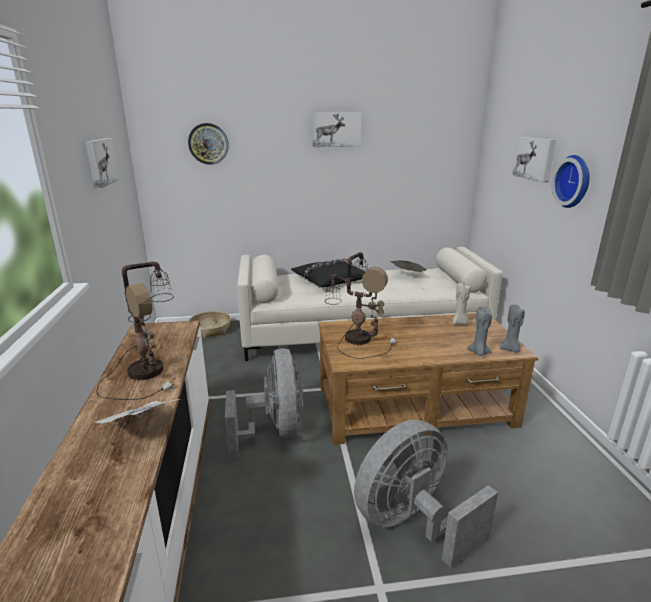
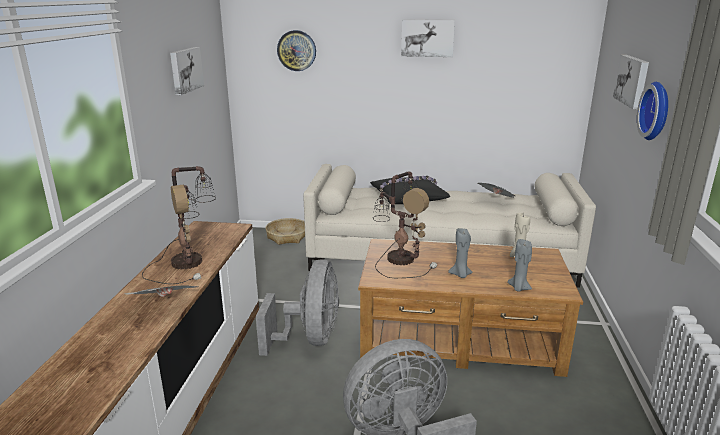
camera: 15 degrees right, 0 degrees up
(510, 349) = (556, 289): grey candle -> grey candle (460, 275)

